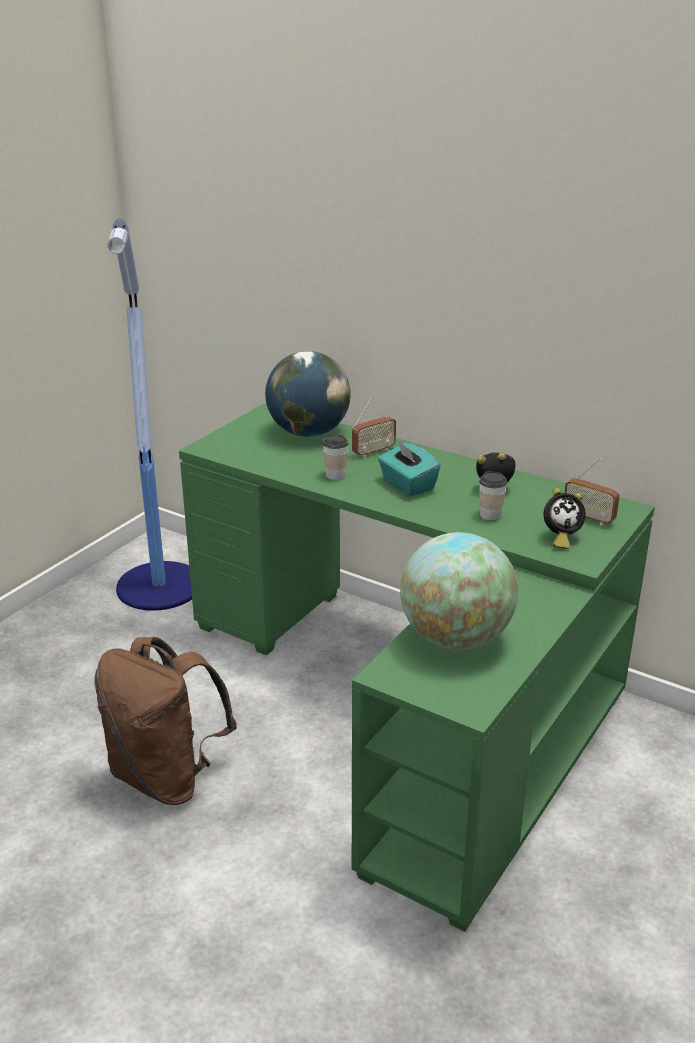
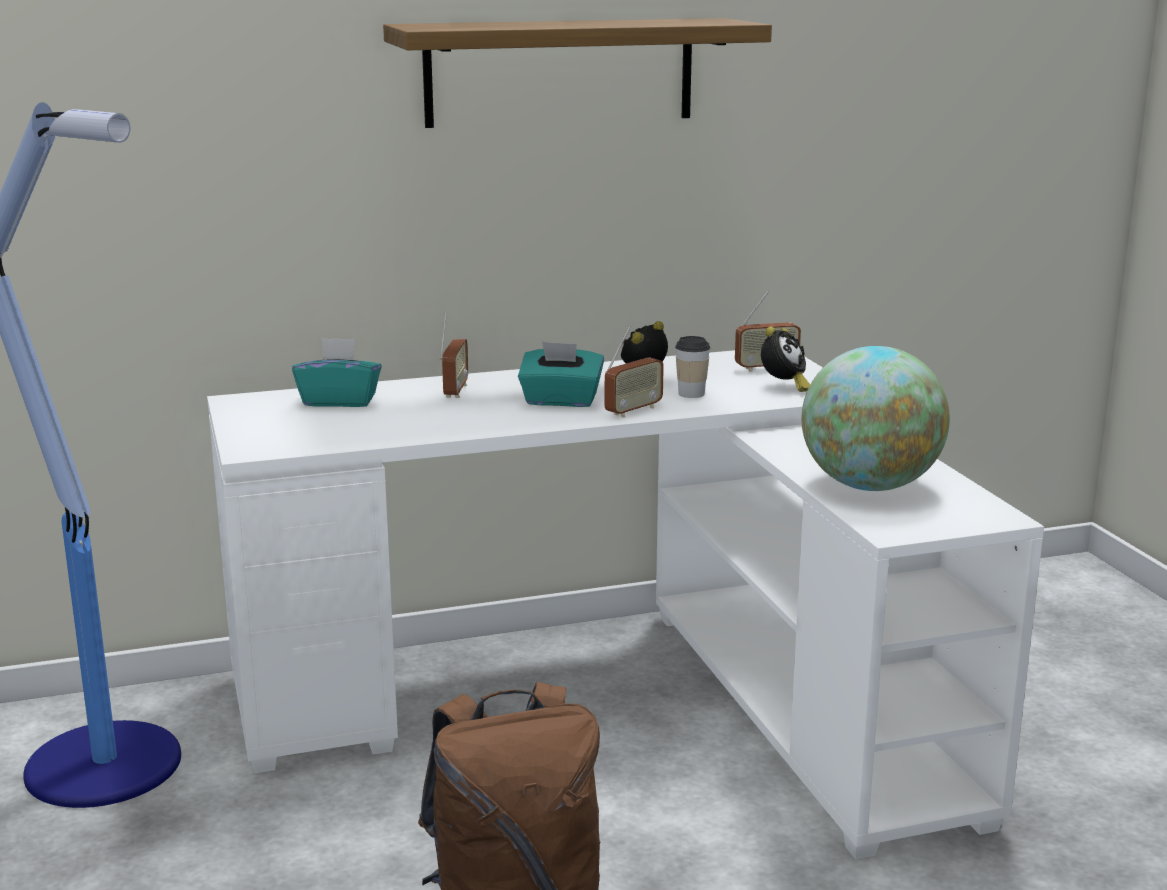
camera: 50 degrees left, 10 degrees down
(308, 433) = (339, 401): globe -> turquoise tissue box
(335, 475) = (470, 419): cup -> none
(415, 700) = (621, 699): green desk -> white desk
(426, 511) = (633, 411): none -> radio
(494, 242) = (560, 72): none -> shelf

